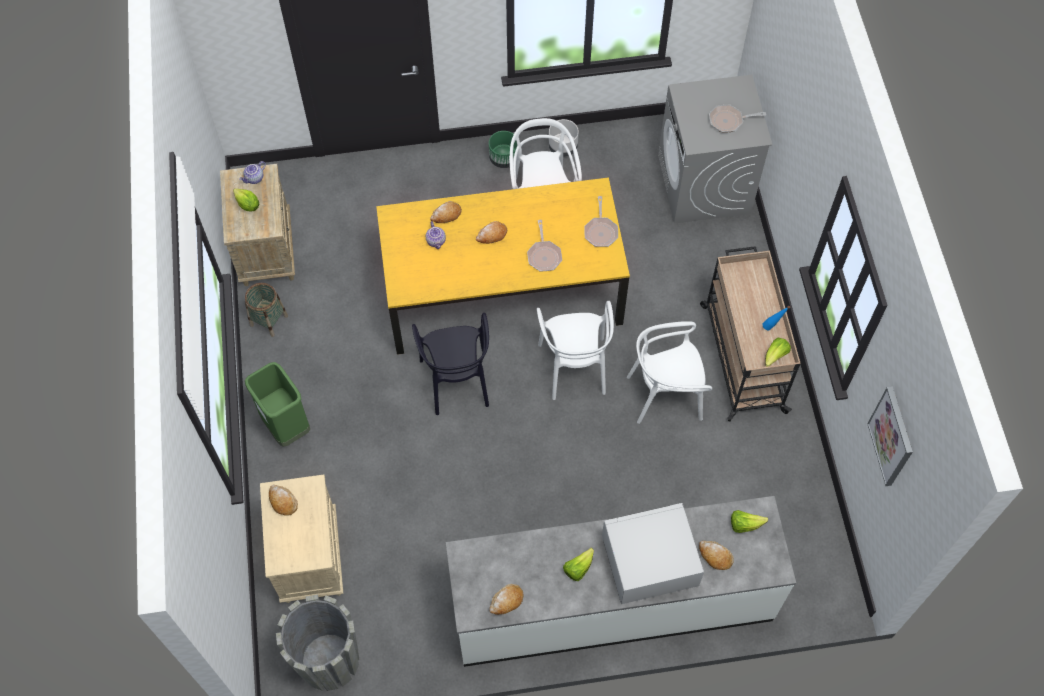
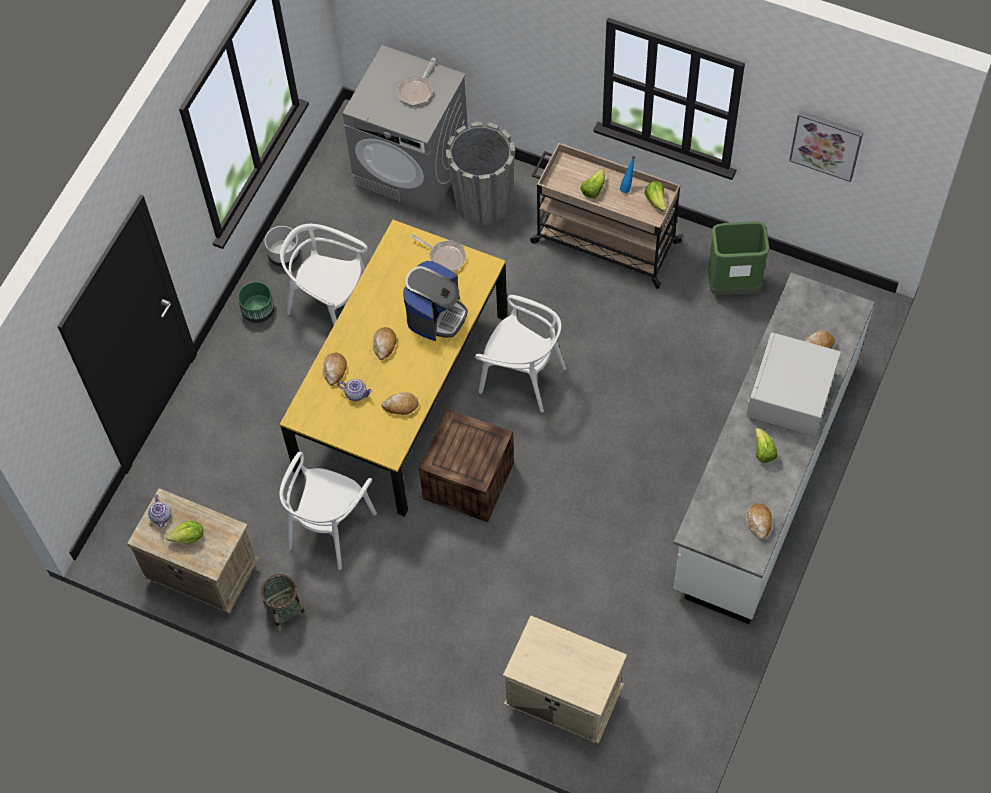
camera: 55 degrees left, 0 degrees up
(283, 501) = (535, 664): bread -> bread (401, 406)
(287, 426) = (414, 652): green trash can -> green trash can (733, 285)
(328, 660) = (674, 734): grey planter -> grey planter (483, 202)
(457, 381) = (468, 480): black chair -> crate
(544, 255) = (436, 315): frying pan -> coffee machine
(665, 394) = (599, 321): white chair -> white chair (330, 528)
(744, 524) = (802, 308): lettuce -> lettuce (593, 189)

